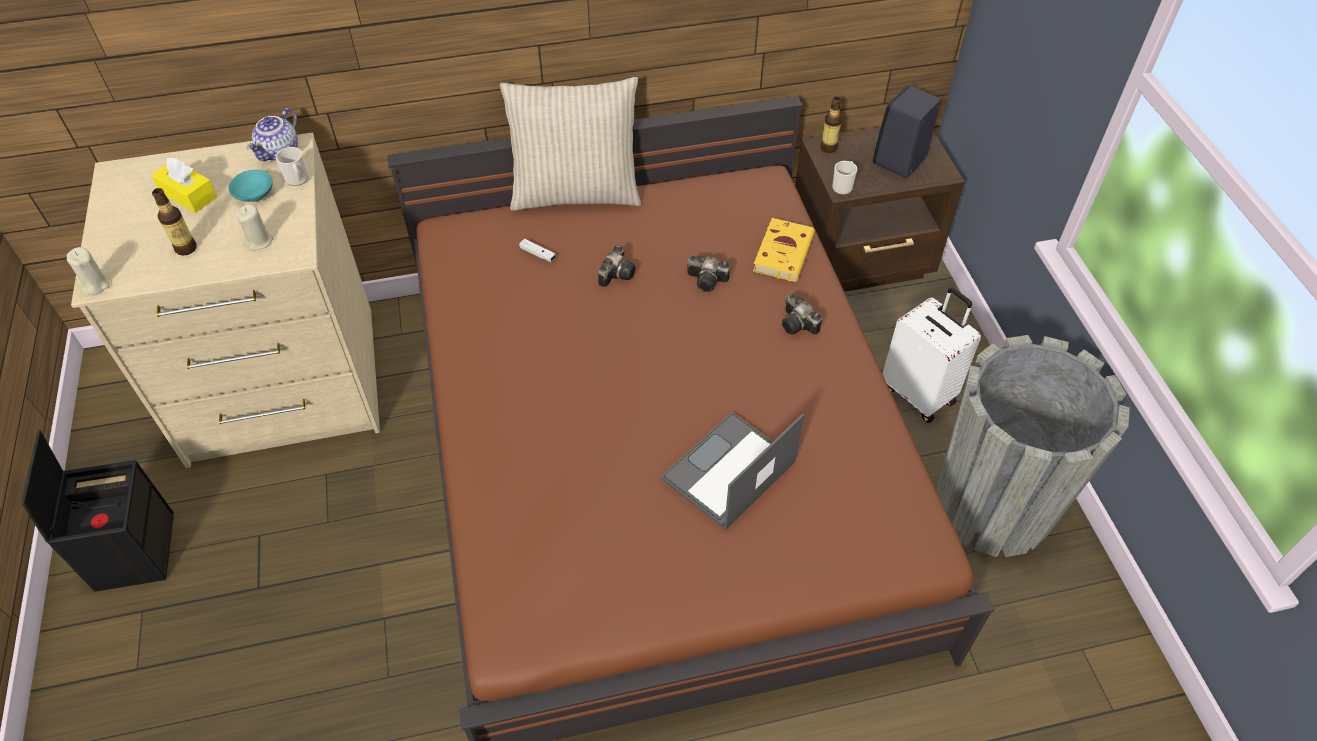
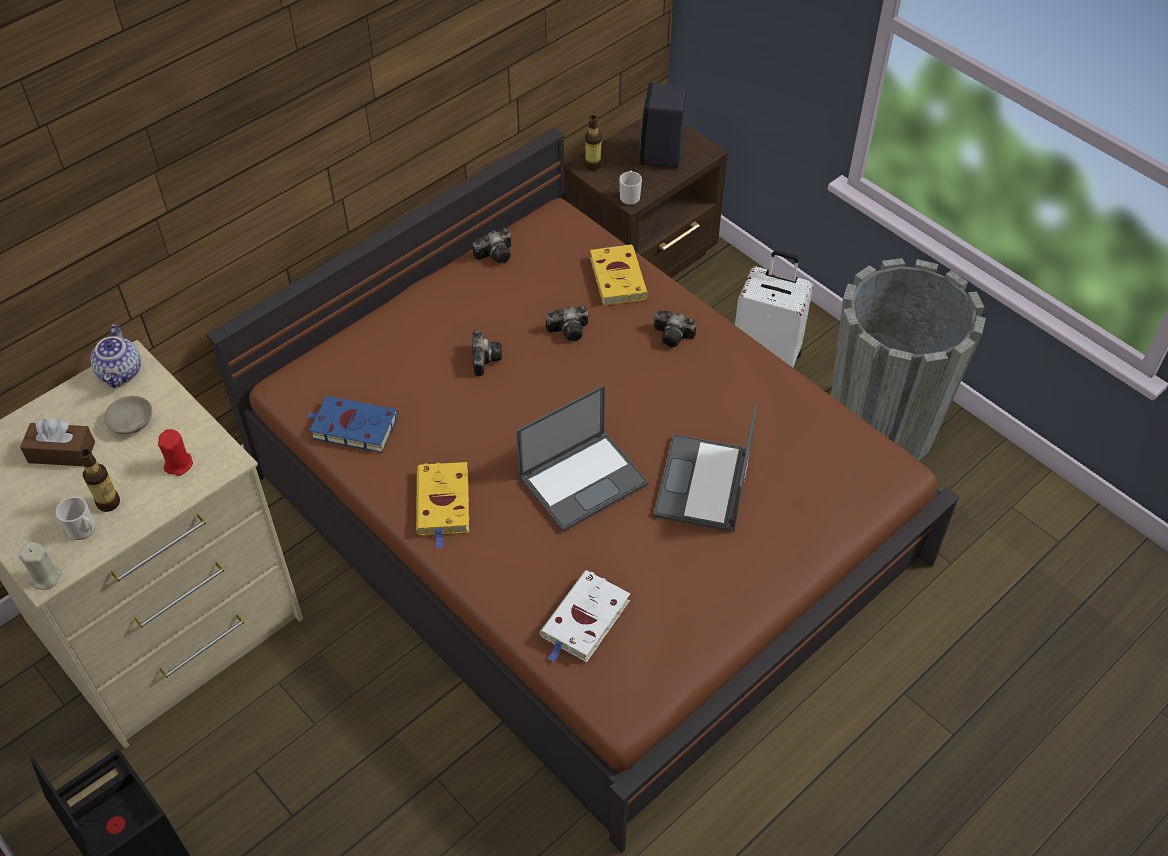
camera: 30 degrees left, 0 degrees up
(188, 195) = (62, 452): yellow tissue box -> brown tissue box
(255, 193) = (132, 421): turquoise bowl -> beige bowl
(259, 241) = (179, 464): beige candle -> red candle
(298, 180) = (165, 391): mug -> mug (84, 530)
(468, 284) = (352, 427): none -> blue book
(491, 381) = (444, 504): none -> yellow book
(529, 543) = (584, 621): none -> white book
(537, 254) = (396, 371): white game controller -> none
(576, 193) = (389, 299): beige pillow -> none
(623, 415) = (584, 479): none -> laptop
(692, 191) = (497, 254): none -> camera

